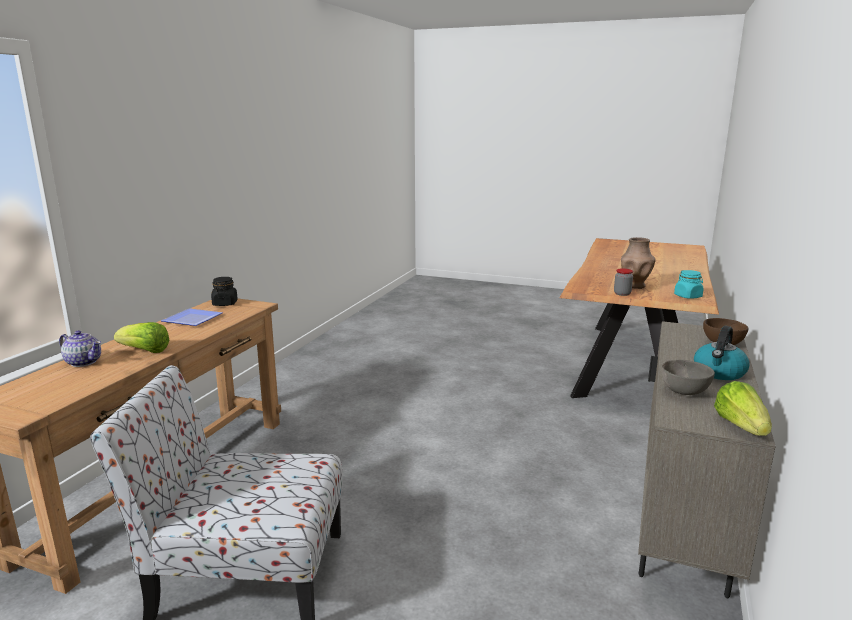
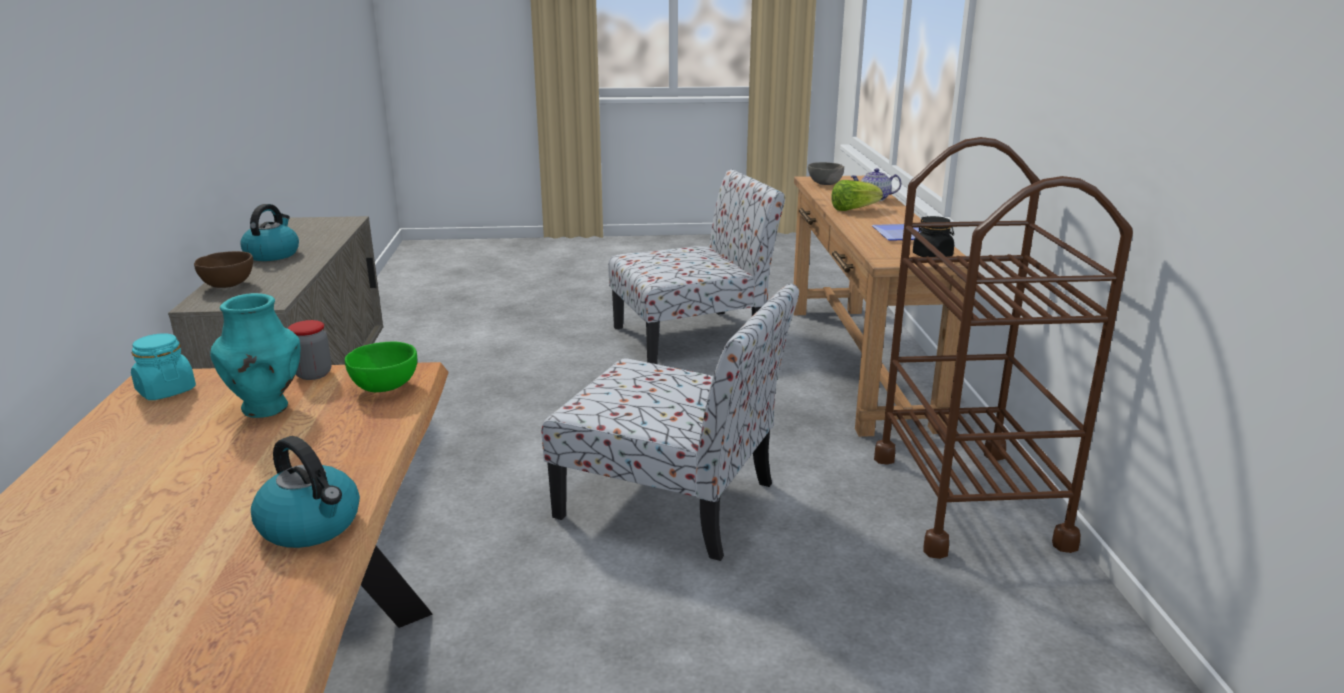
camera: 155 degrees right, 5 degrees up
(287, 384) = (967, 500): none -> brown cart
(431, 414) = (671, 501): none -> chair
(587, 286) = (384, 387): none -> green bowl
(599, 262) = (311, 525): none -> kettle
(635, 286) = (266, 408): brown vase -> turquoise vase
(684, 391) = (326, 236): grey bowl -> grey bowl (825, 184)
(741, 427) = (298, 222): lettuce -> none

